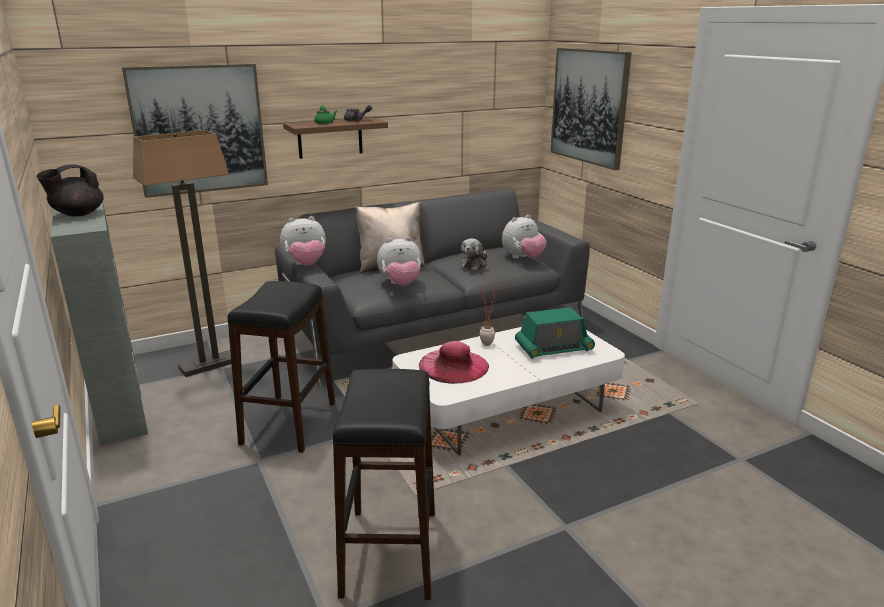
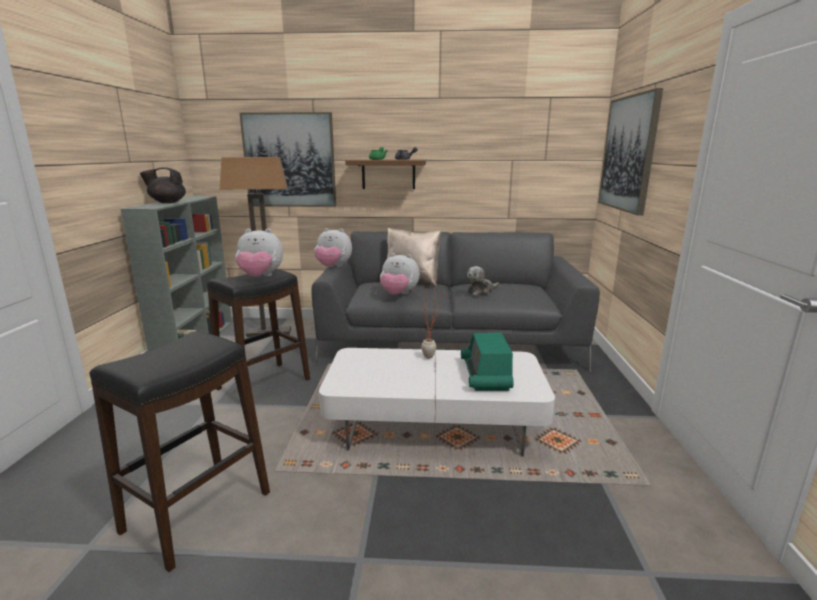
camera: 30 degrees right, 5 degrees down
(453, 366) = (377, 366): pink hat -> none
(523, 258) = (532, 294): plush toy -> plush toy (260, 277)
(553, 348) = (485, 375): radio -> radio turned 75 degrees clockwise

